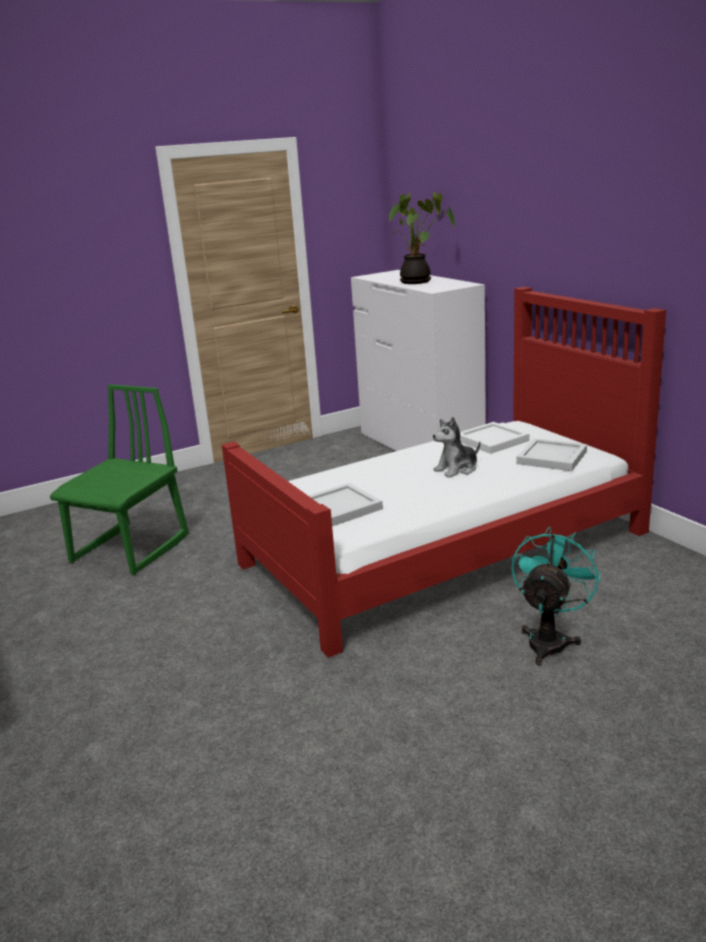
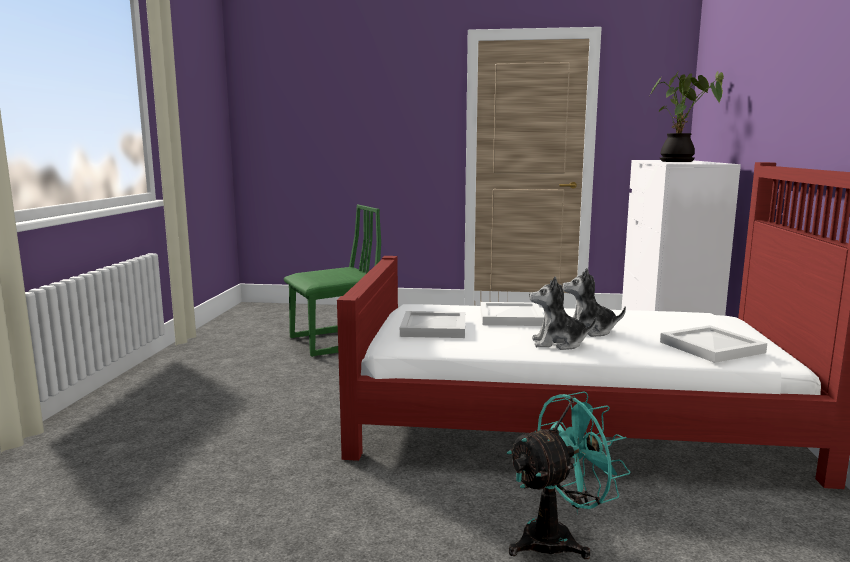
camera: 35 degrees right, 10 degrees down
(456, 489) = (558, 343): none -> plush toy
(493, 440) = (670, 321): white tray -> white tray (511, 317)

